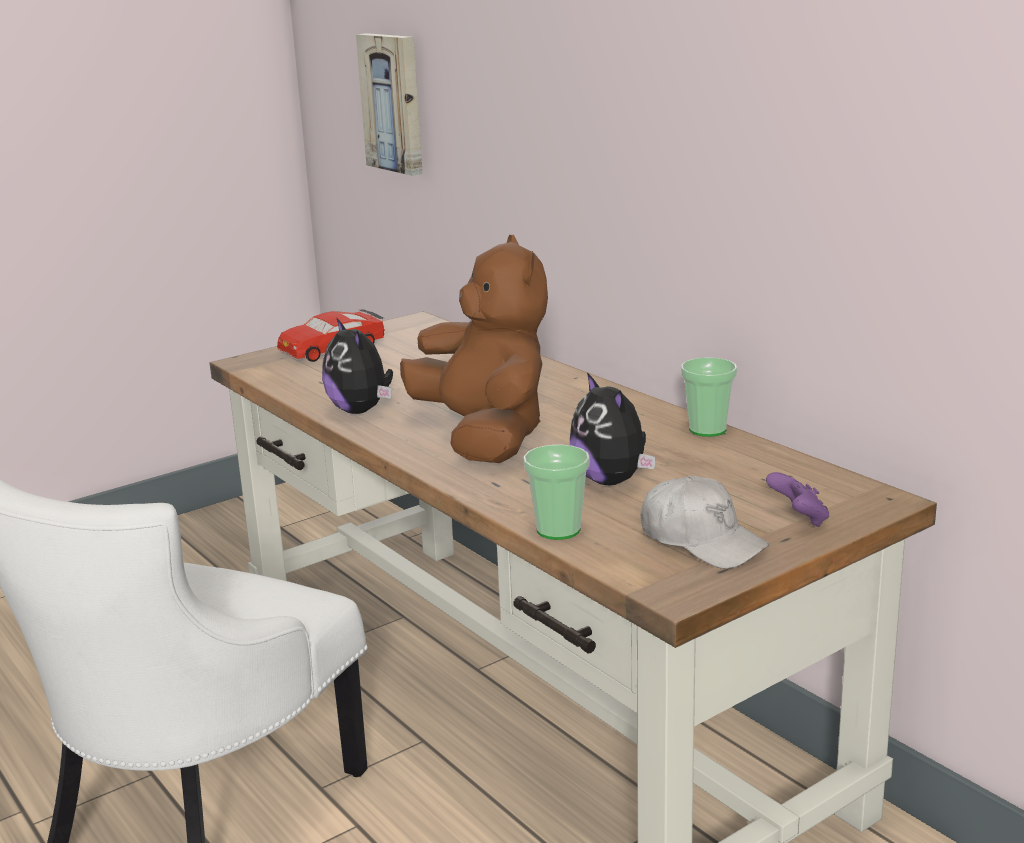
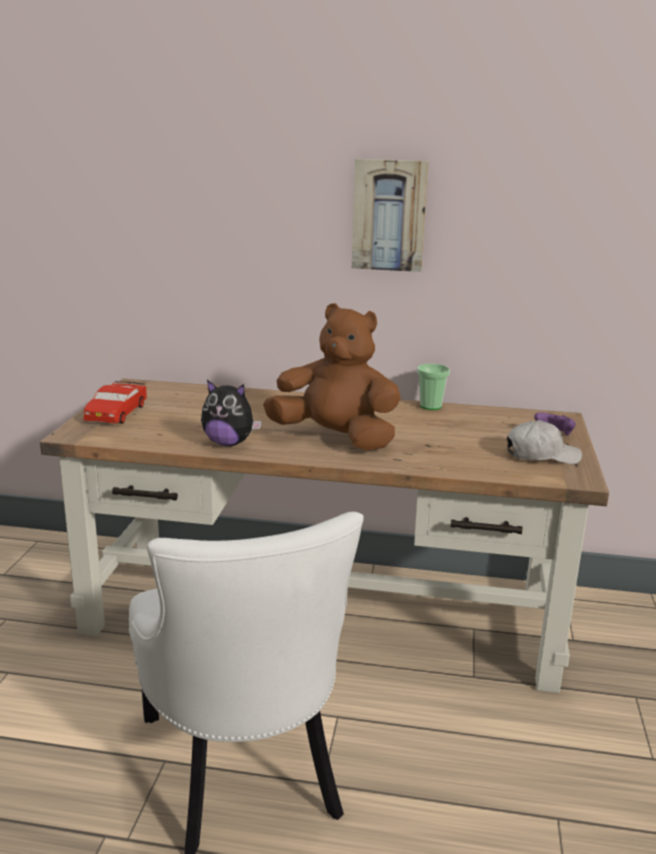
camera: 45 degrees left, 0 degrees up
(394, 103) = (83, 226): picture -> picture (389, 215)
(558, 530) = (477, 471): cup -> none
(612, 480) = (445, 441): plush toy -> none

